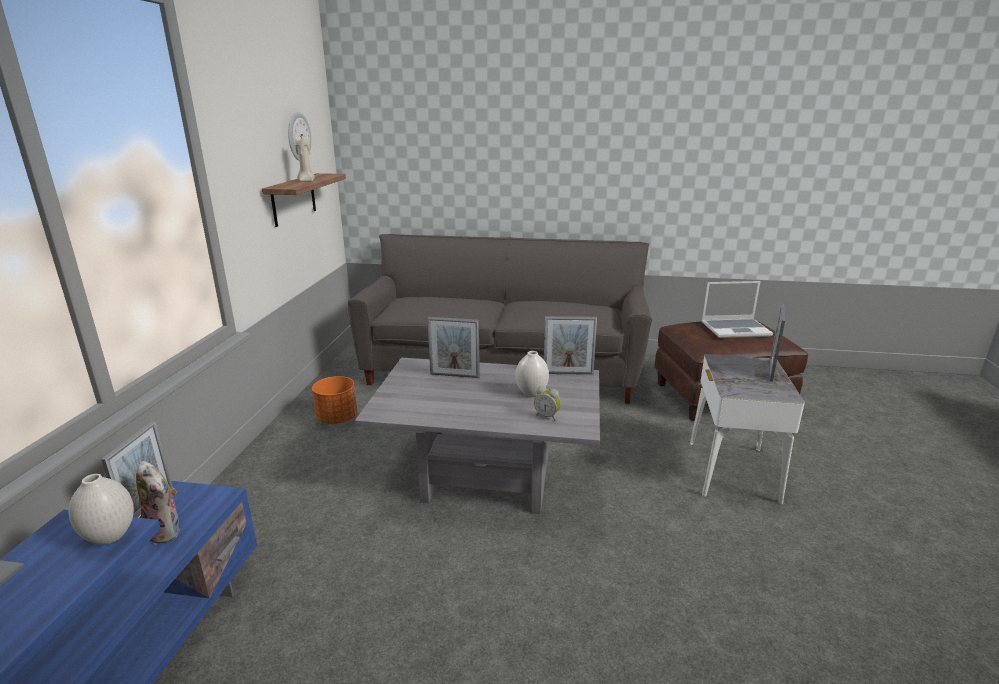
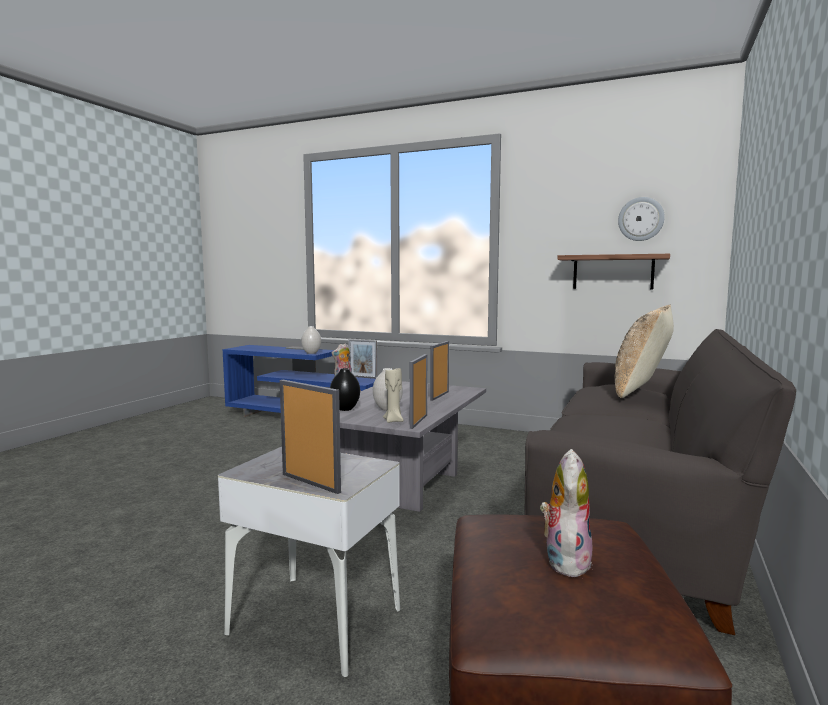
camera: 105 degrees right, 15 degrees down
(306, 181) = (605, 254): beige candle -> beige candle (394, 421)
(337, 419) = (519, 445): orange planter -> none
(450, 296) = (641, 394): none -> beige pillow
(547, 416) = (345, 409): alarm clock -> black vase
(736, 329) = (564, 560): laptop -> plush toy

